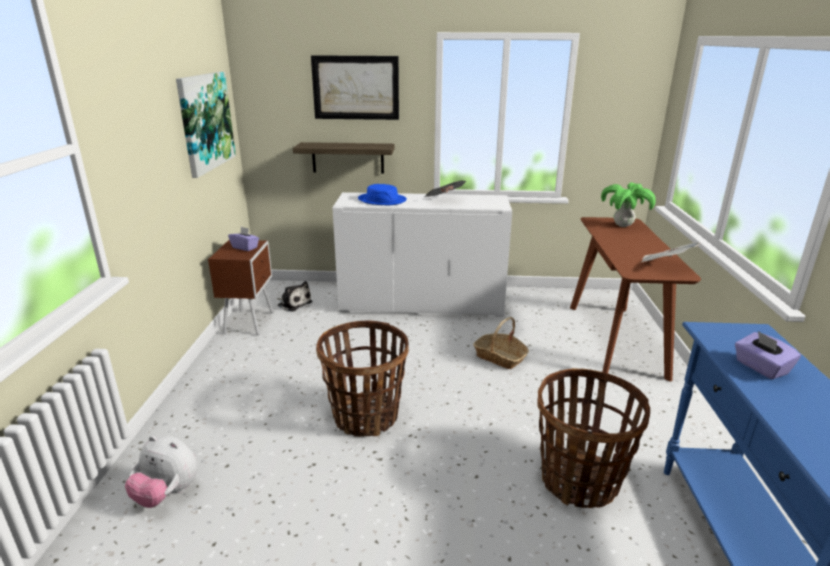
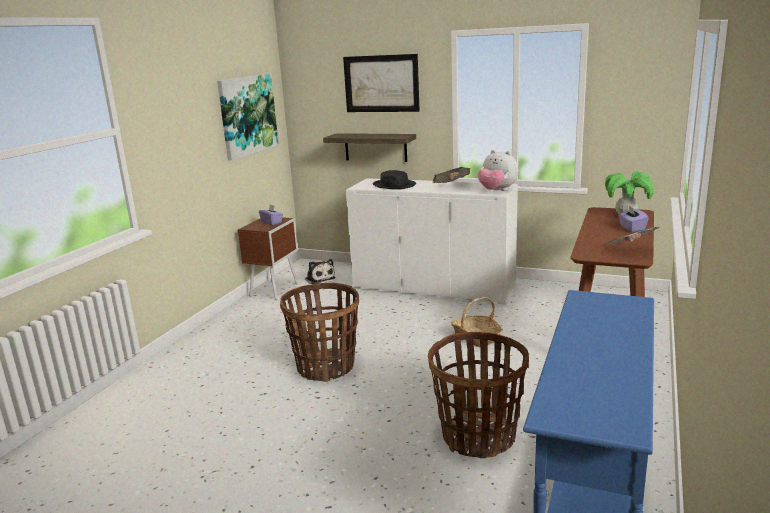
camera: 20 degrees right, 5 degrees down
(167, 494) = (152, 396): plush toy -> plush toy (497, 191)
(382, 200) = (394, 185): blue hat -> black hat
(760, 368) = (595, 326): purple tissue box -> purple tissue box (631, 228)

